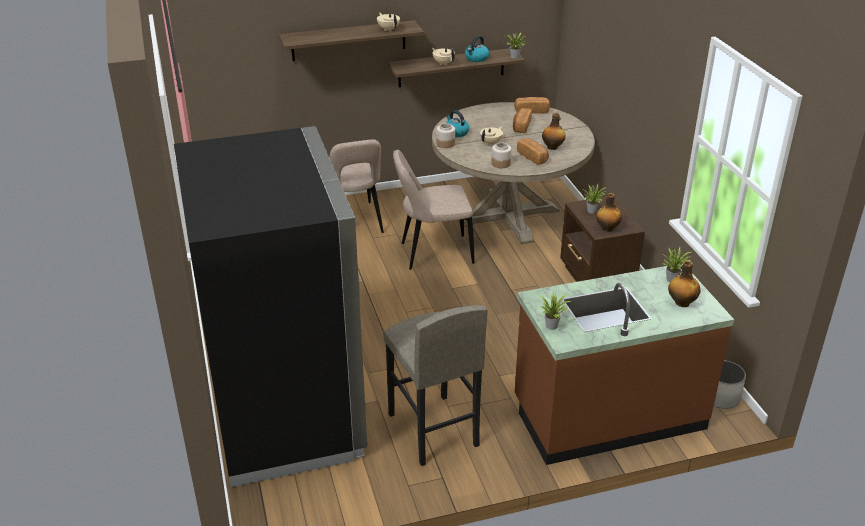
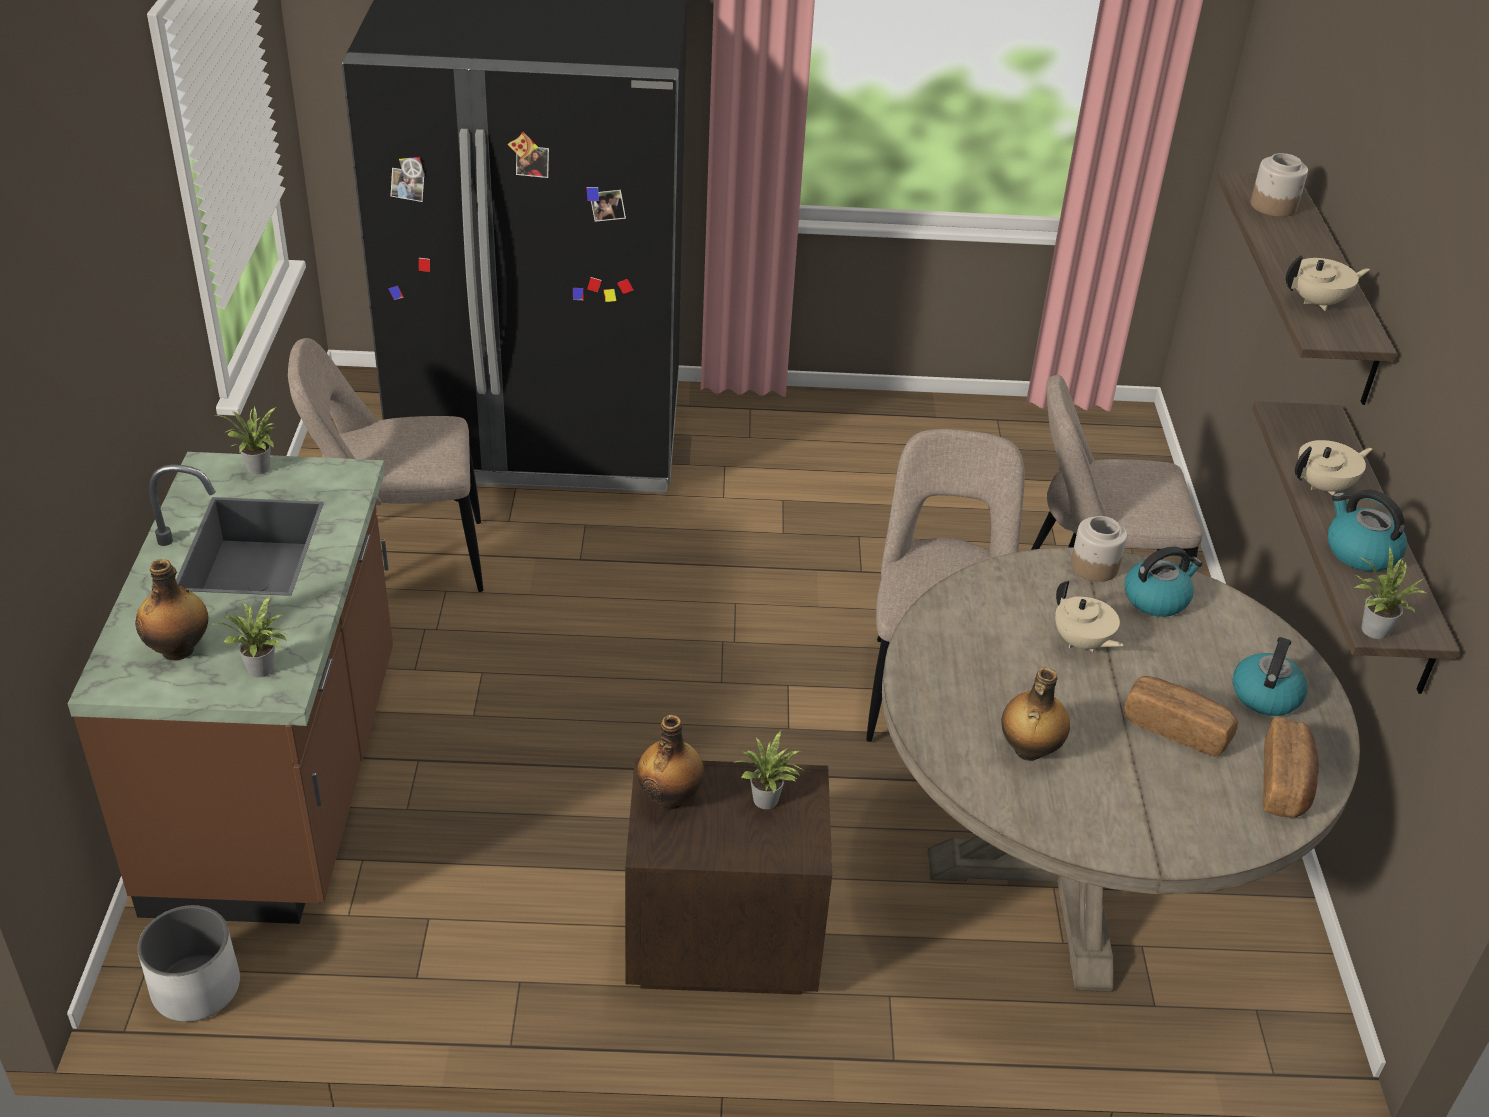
camera: 105 degrees right, 5 degrees up
(432, 430) = (401, 561): grey stool -> beige chair
(492, 114) = (1265, 694): none -> kettle
(501, 163) = (961, 628): jar -> jar (1274, 206)
(532, 157) = (981, 694): bread -> none

